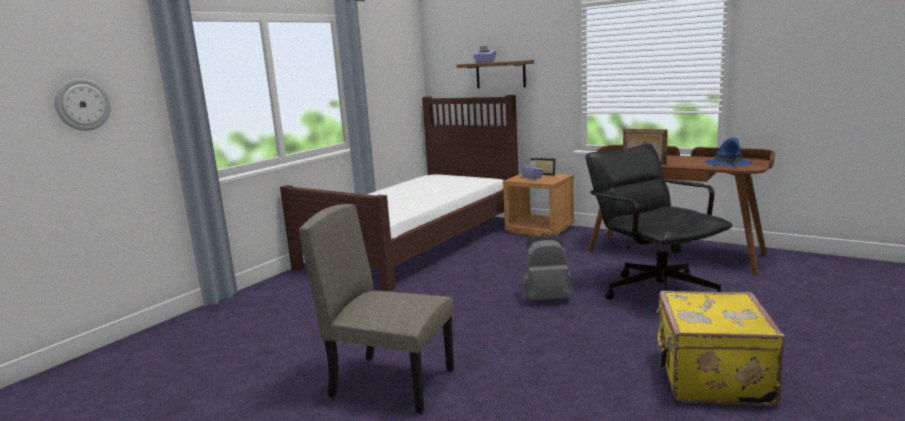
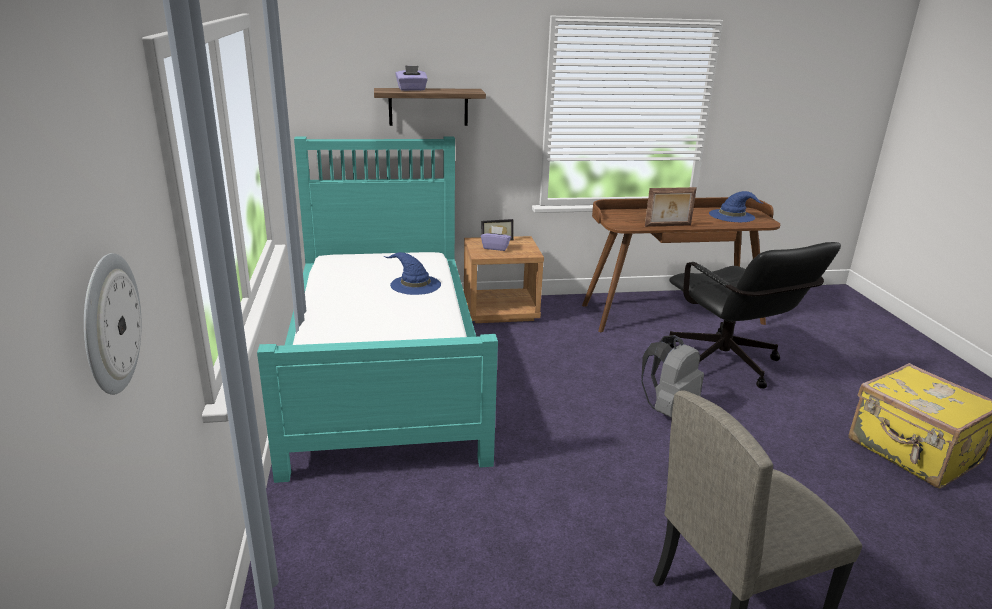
camera: 45 degrees left, 10 degrees up
(417, 242) = (384, 369): brown bed -> turquoise bed
(446, 189) = (414, 284): none -> blue hat
(653, 290) = (729, 367): black office chair -> black office chair turned 135 degrees counterclockwise

